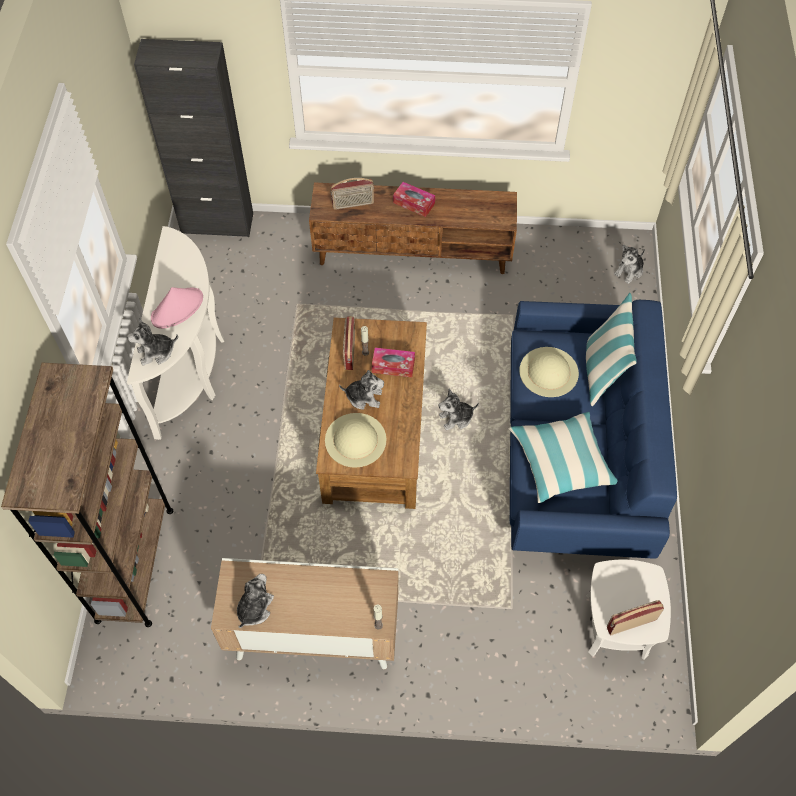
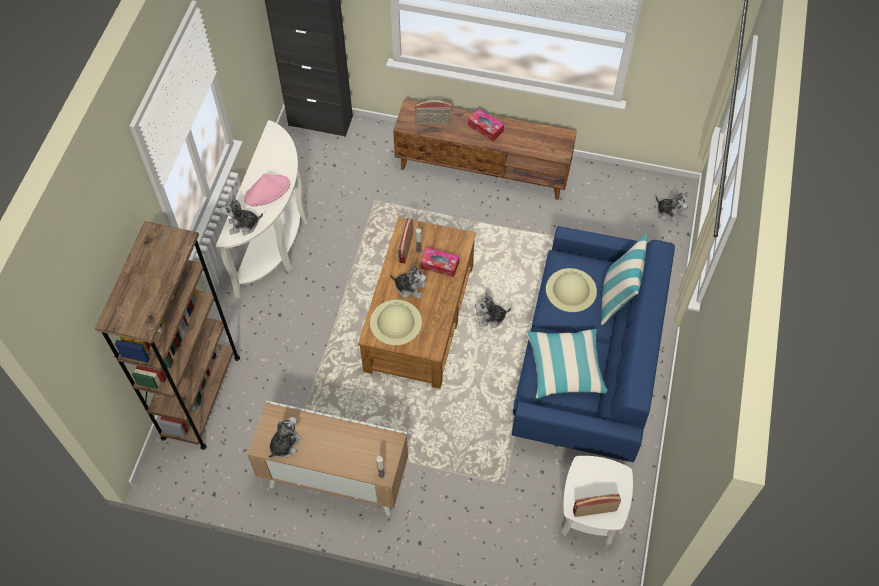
camera: 10 degrees right, 0 degrees up
(629, 271) = (669, 213): plush toy -> plush toy turned 105 degrees counterclockwise

